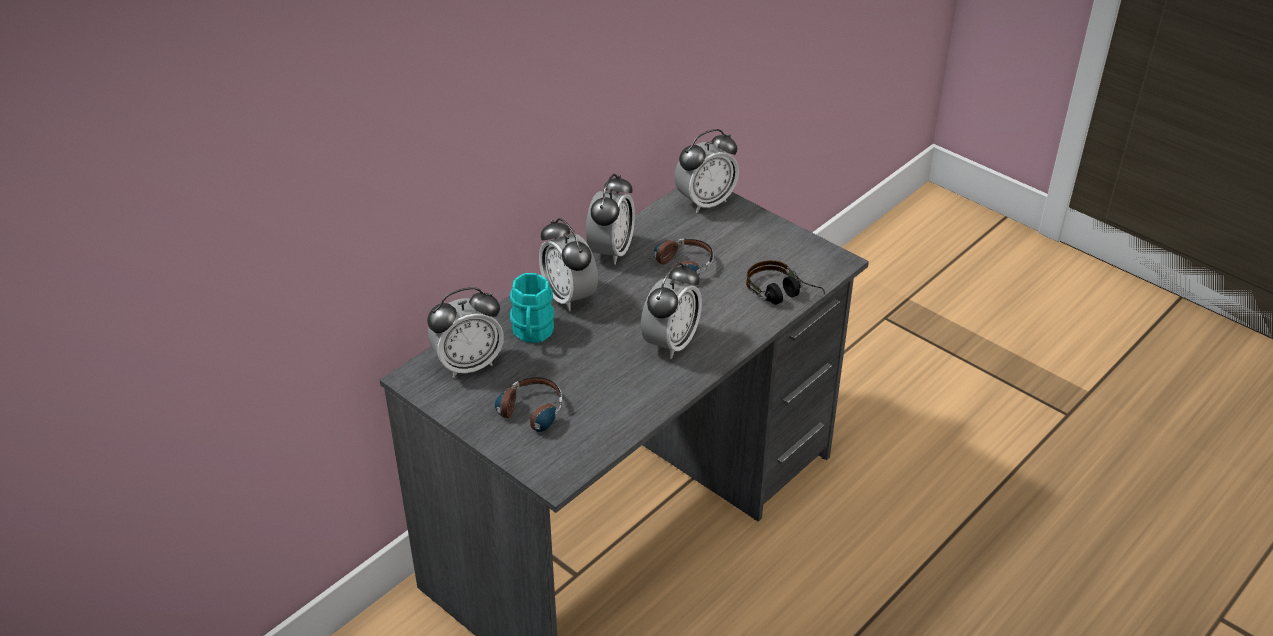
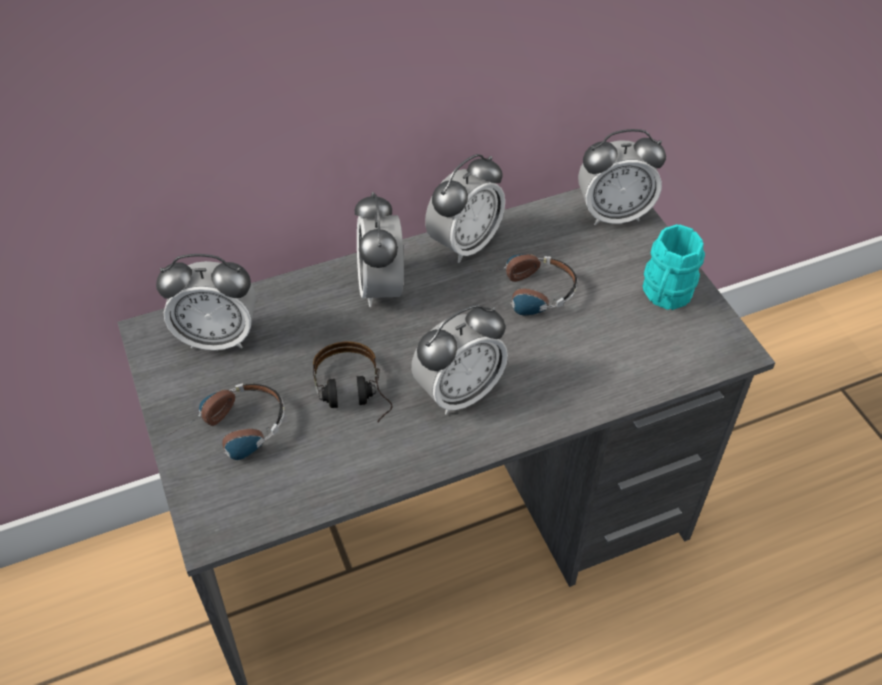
camera: 25 degrees right, 10 degrees up
(532, 333) = (311, 321): turquoise mug -> turquoise mug (665, 295)
(784, 296) = (636, 375): headphones -> headphones (353, 398)

